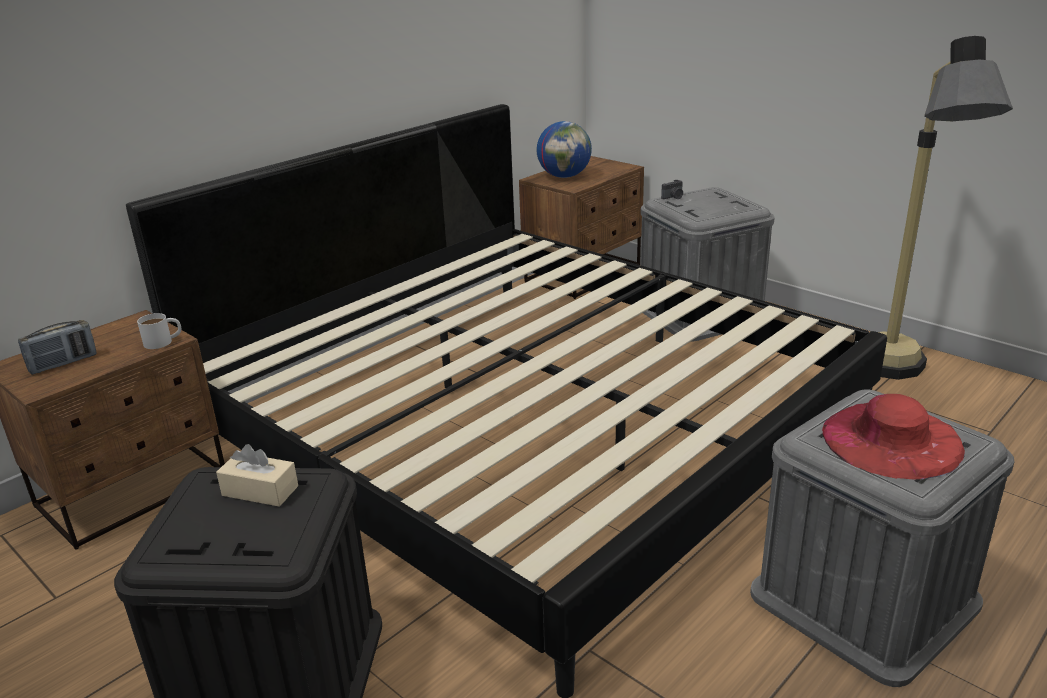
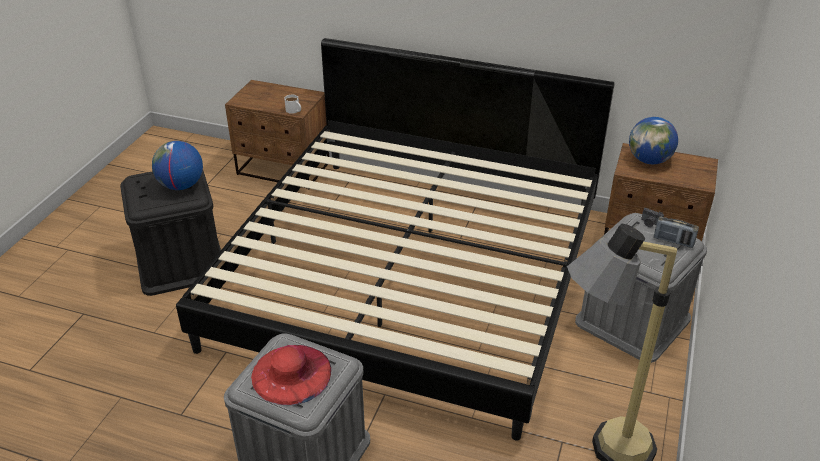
camera: 65 degrees right, 10 degrees up
(63, 363) = (262, 96): radio -> radio (673, 241)
(260, 491) = (181, 186): beige tissue box -> globe

